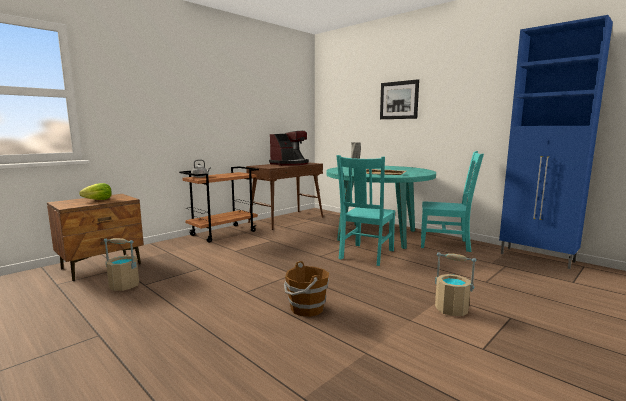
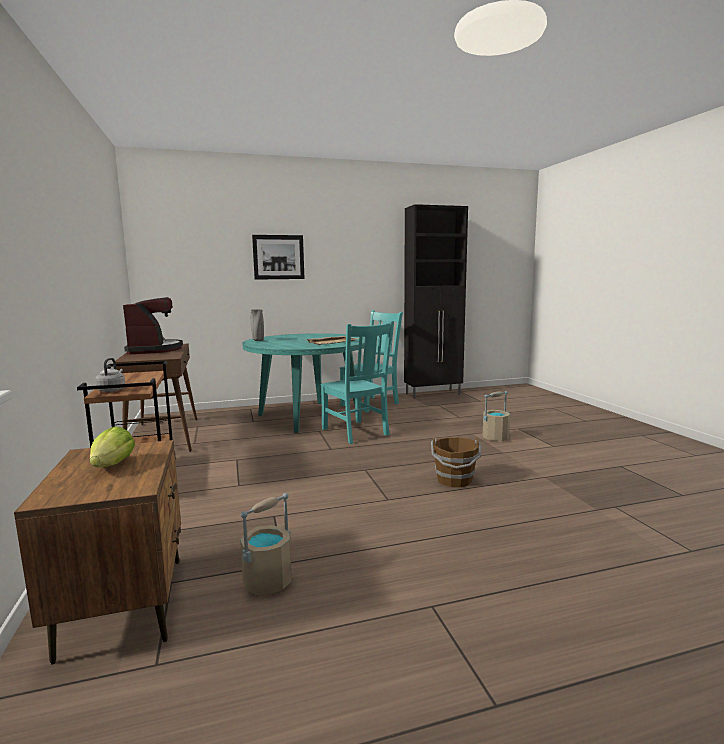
camera: 60 degrees left, 0 degrees up
(537, 258) = (434, 394): blue cabinet -> black cabinet

